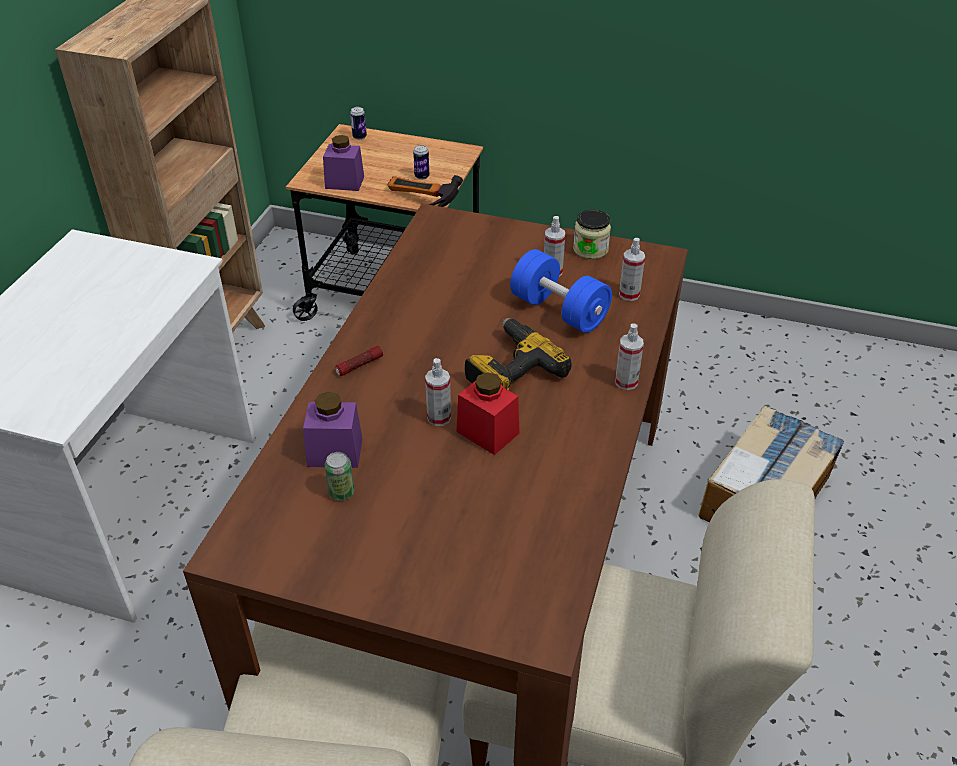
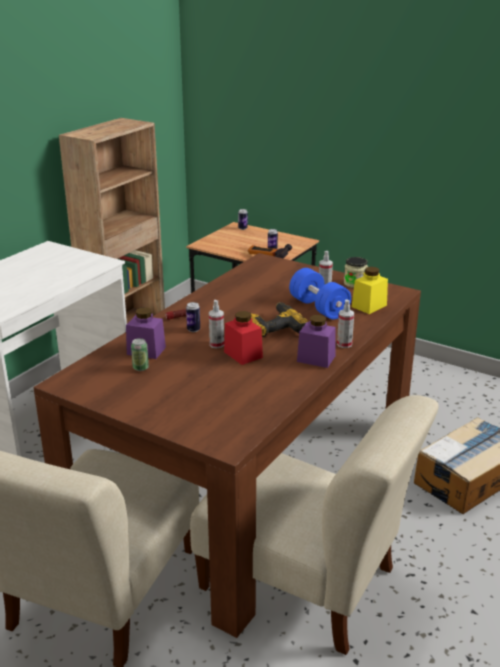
camera: 15 degrees right, 15 degrees down
(344, 182) = (223, 247): purple jar -> purple jar (316, 359)
(390, 391) = (193, 330): none -> can
(629, 294) = (369, 306): spray bottle -> yellow jar

